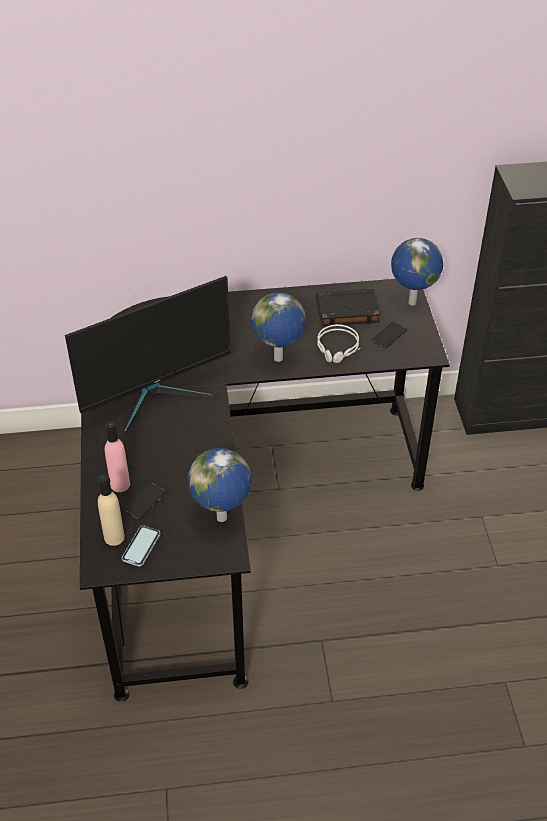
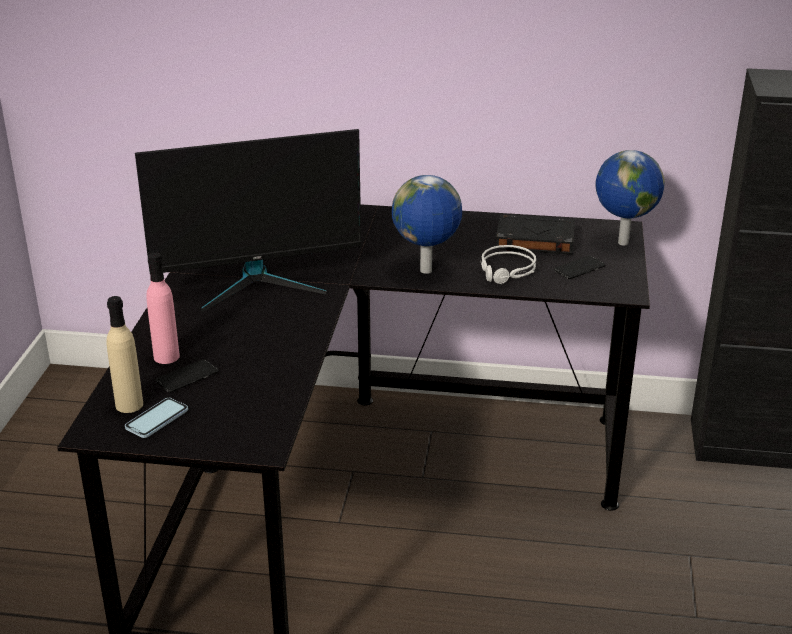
camera: 15 degrees right, 15 degrees down
(223, 519) = (275, 409): globe -> none

